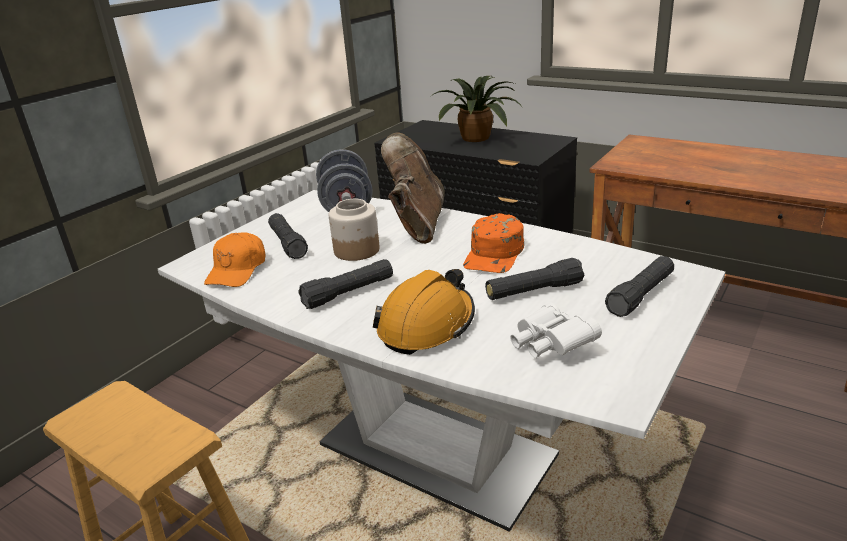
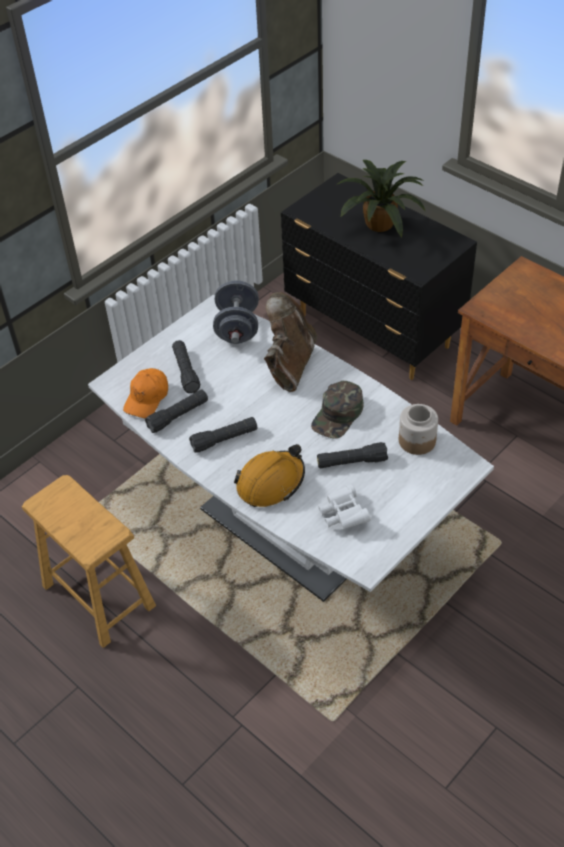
camera: 10 degrees right, 20 degrees up
(356, 250) = (236, 390): jar -> jar (416, 441)
(494, 254) = (338, 415): orange cap -> green cap
(641, 295) = (422, 480): black flashlight -> black flashlight (178, 416)

